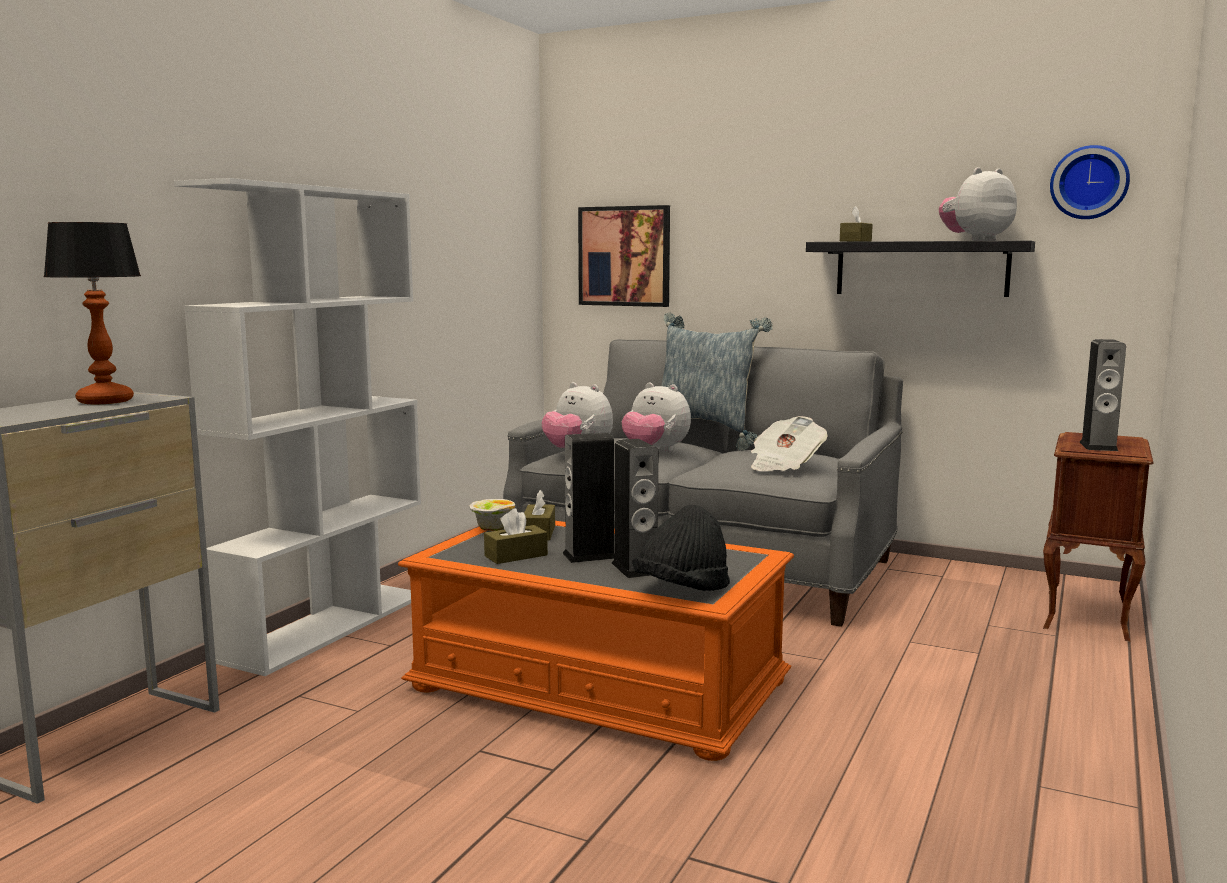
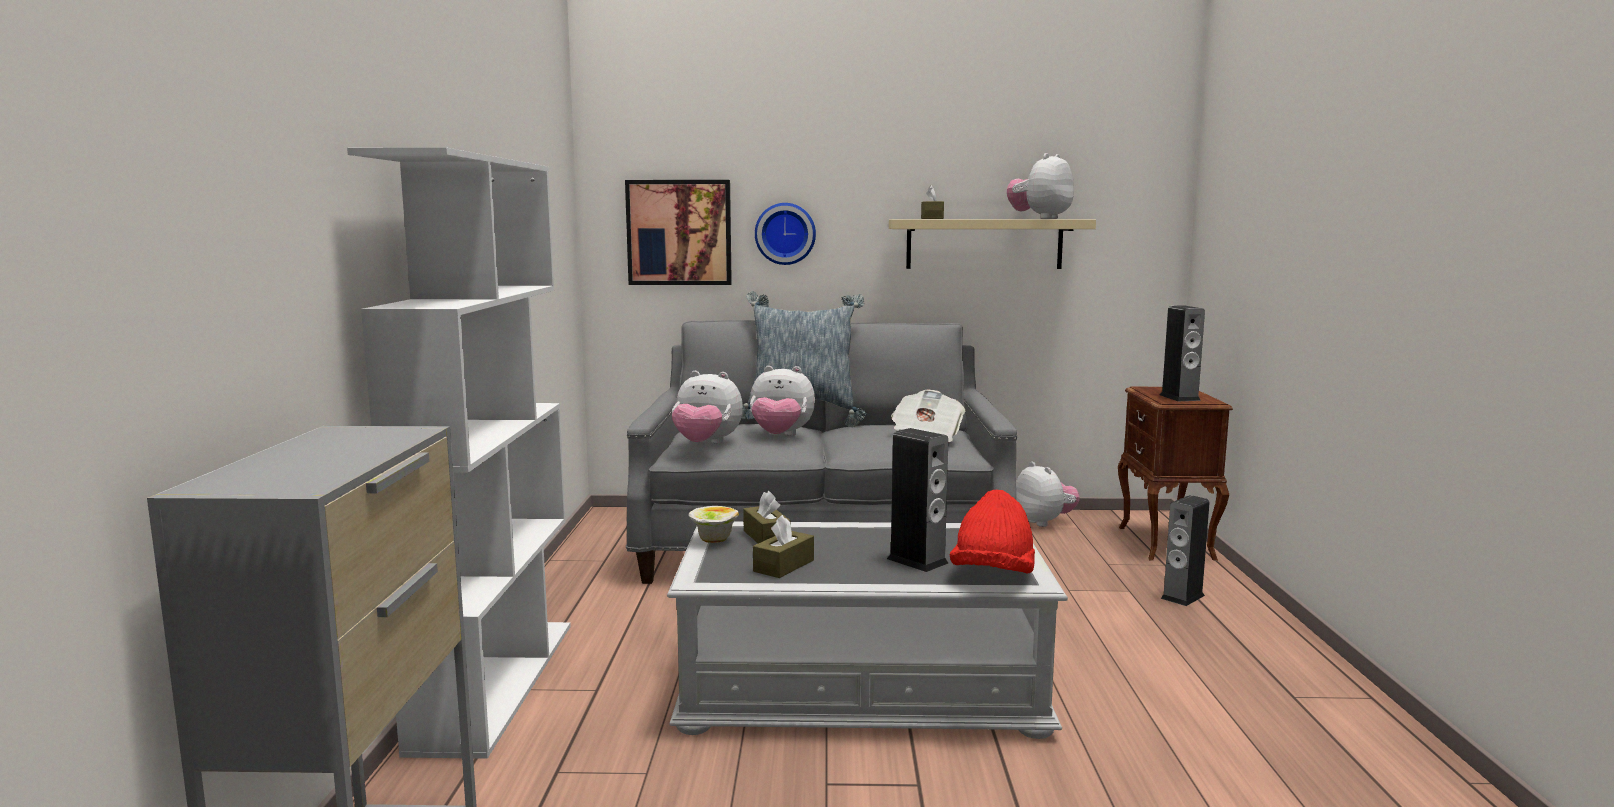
camera: 25 degrees left, 0 degrees up
(106, 401) = (352, 443): table lamp -> none
(589, 555) = (854, 554): speaker -> speaker (1182, 597)
(600, 685) = (863, 686): orange coffee table -> white coffee table
(682, 590) = (993, 576): black hat -> red hat
(921, 268) = (984, 244): black shelf -> beige shelf
(967, 575) = (1044, 522): none -> plush toy
(1089, 183) = (1124, 169): wall clock -> wall clock (785, 233)

